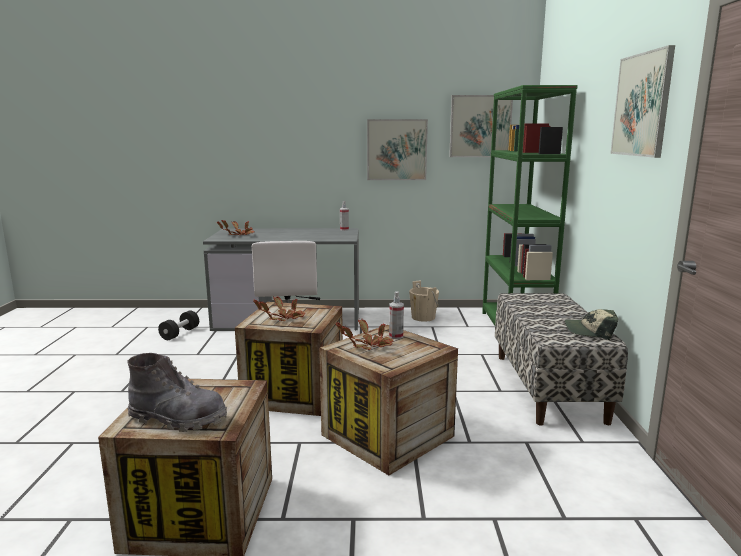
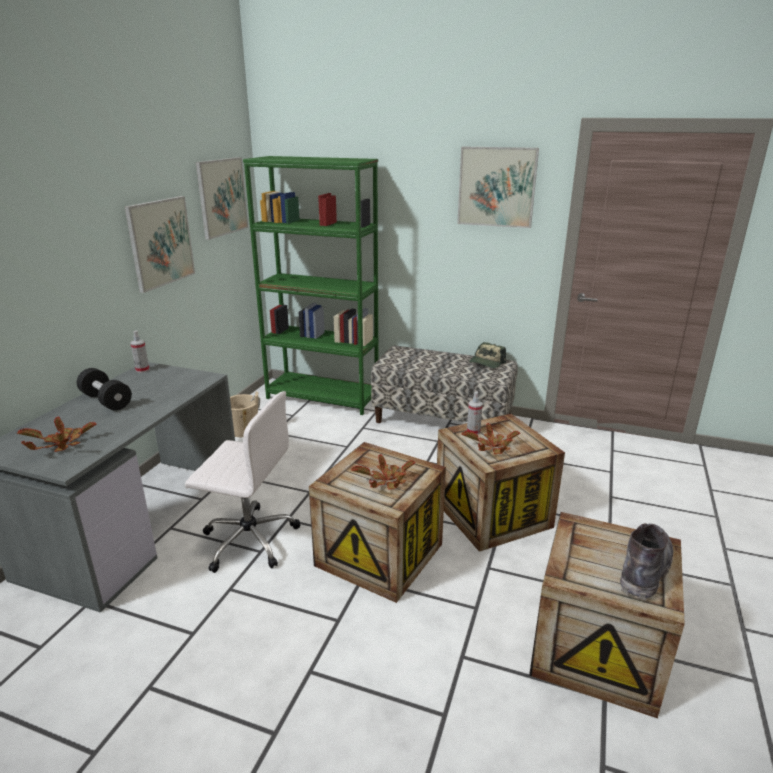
camera: 70 degrees left, 10 degrees up
(180, 333) = (74, 652): black dumbbell -> black dumbbell (106, 401)

